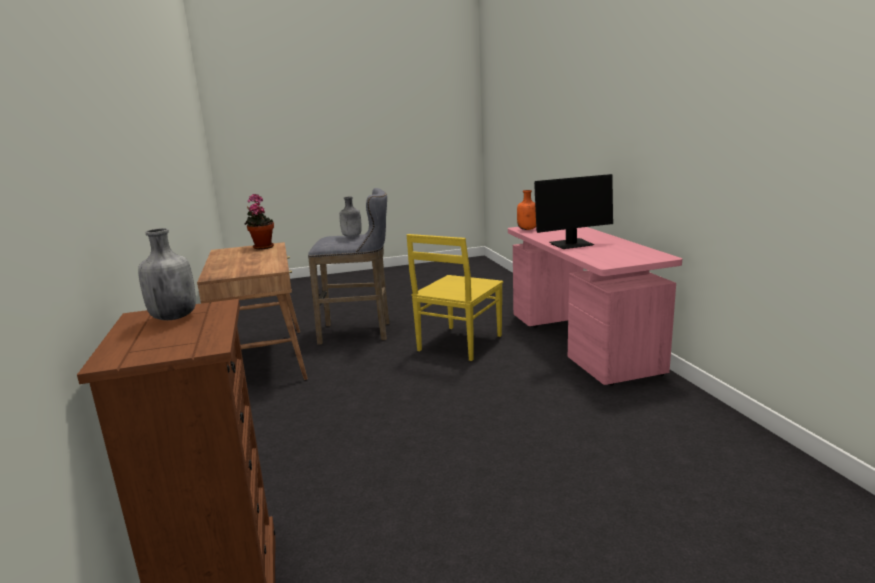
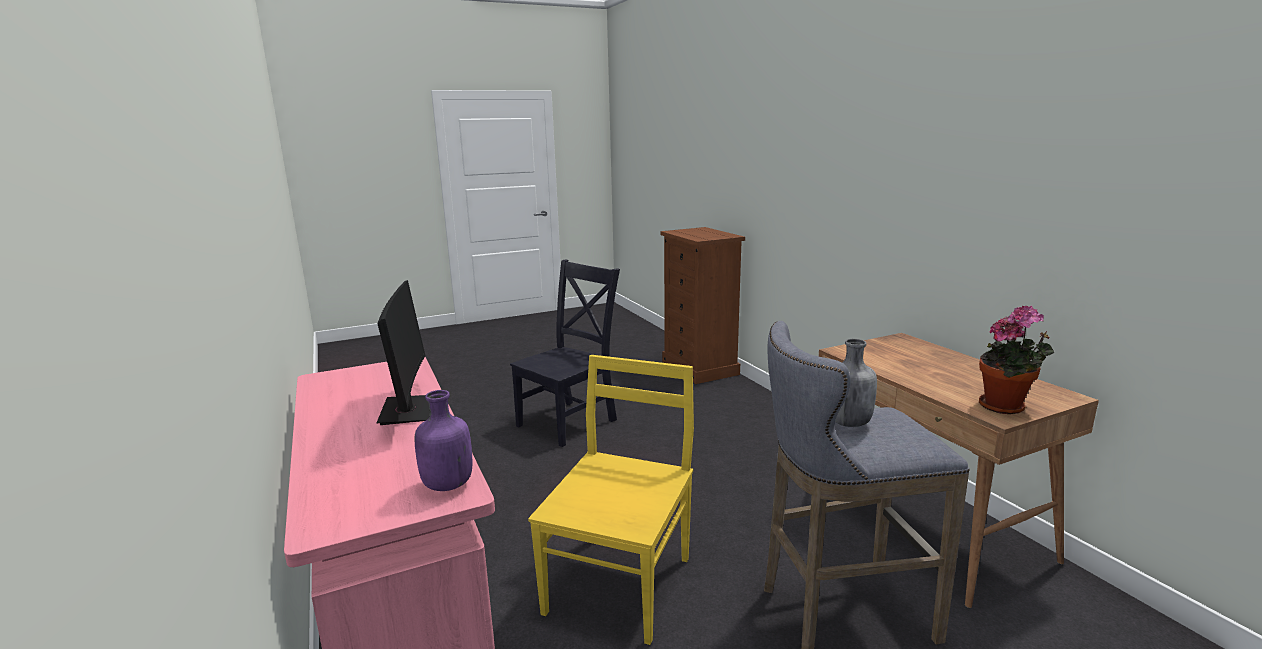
camera: 170 degrees right, 0 degrees up
(174, 317) = (712, 236): grey bottle -> none
(489, 464) = (570, 421): none -> black chair
(527, 229) = (446, 485): orange bottle -> purple bottle
(571, 244) = (408, 410): monitor -> monitor turned 105 degrees clockwise

